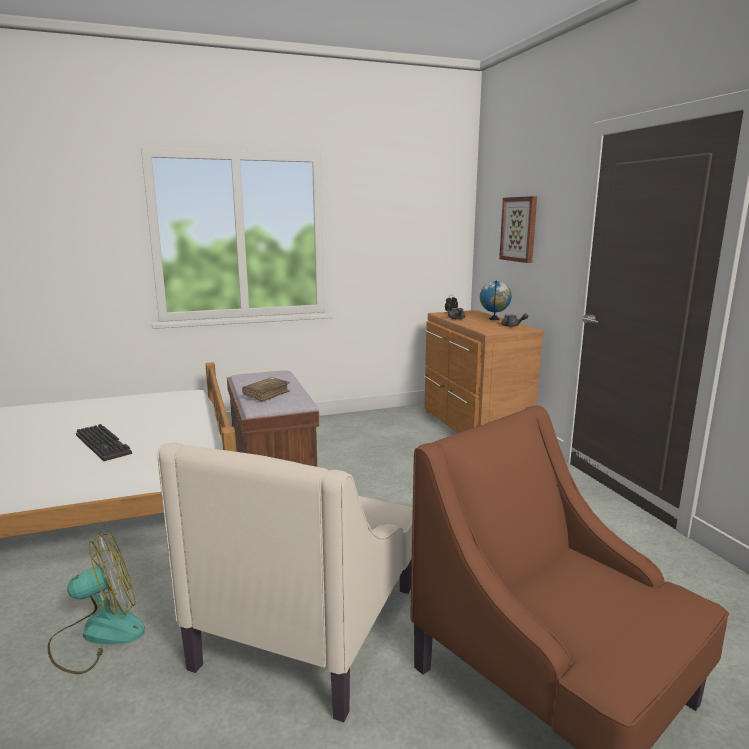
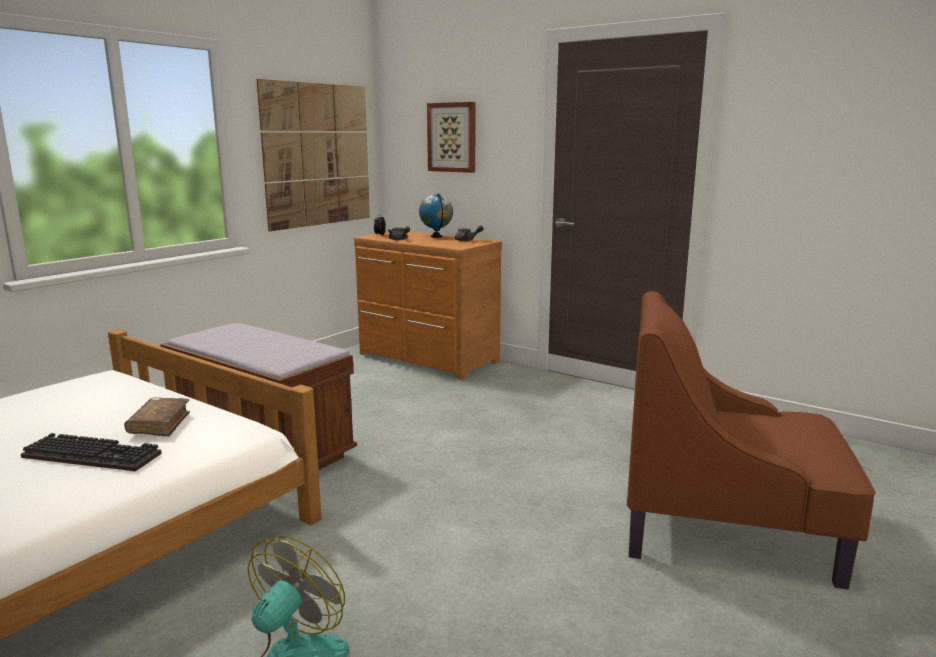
camera: 35 degrees left, 0 degrees up
(266, 394) = (268, 349): brown book -> brown book (159, 425)
(311, 623) = (504, 563): beige armchair -> none
(407, 242) = (317, 155): none -> picture

